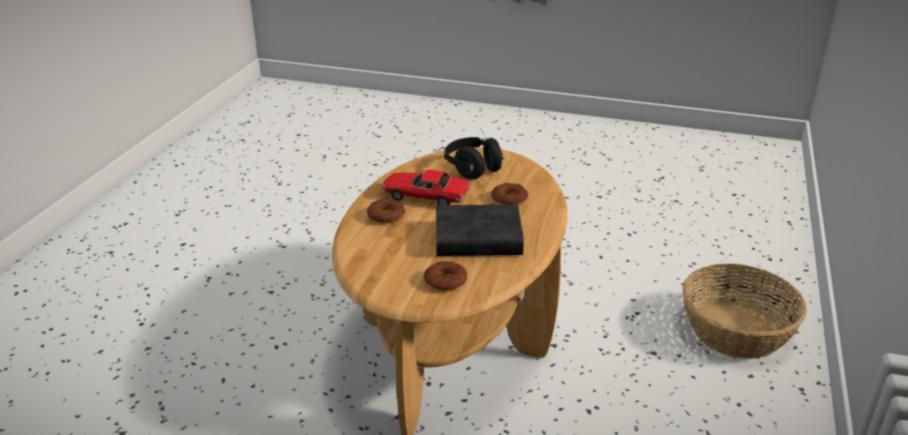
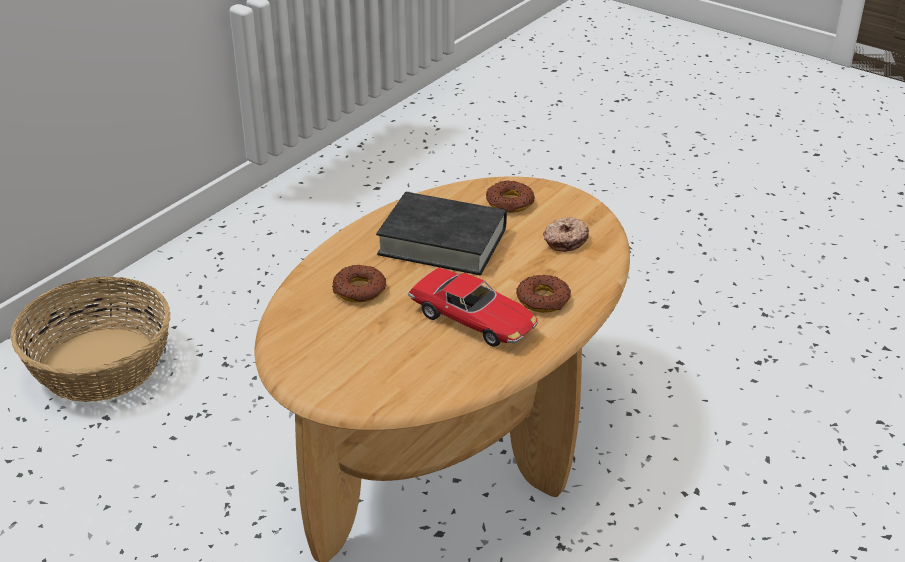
camera: 160 degrees left, 5 degrees up
(386, 258) = (564, 240): none -> donut
(473, 169) = (370, 357): black headphones -> none

